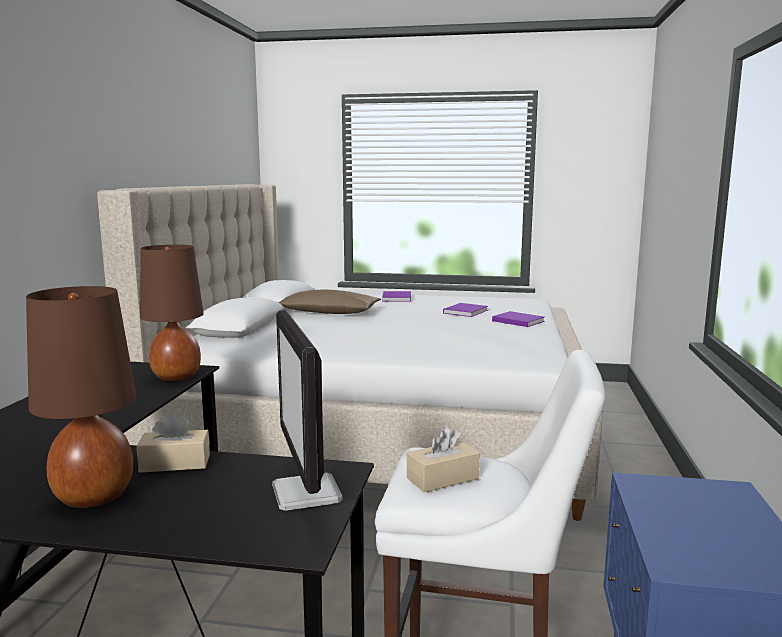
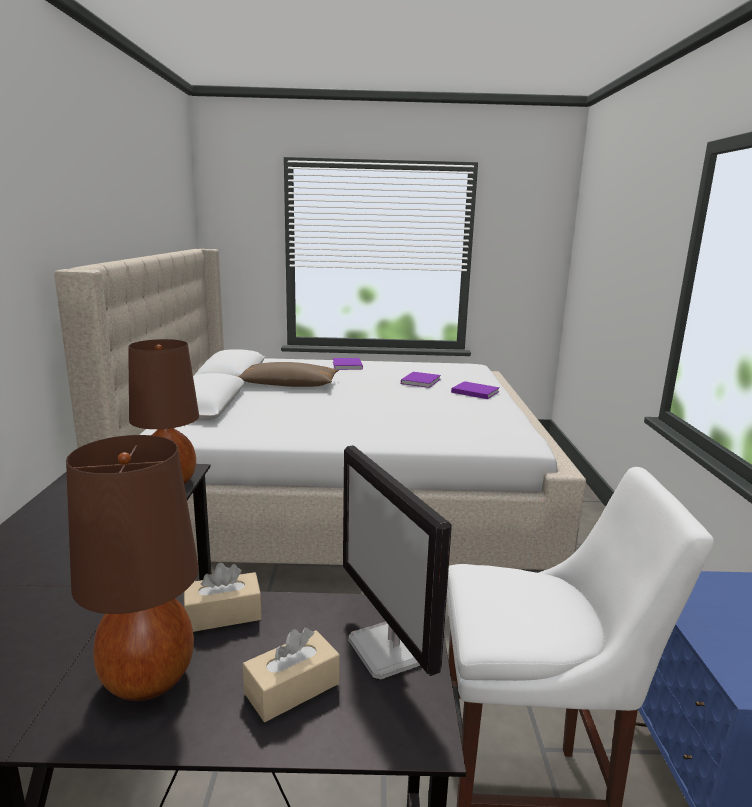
camera: 10 degrees left, 5 degrees up
(442, 478) = (512, 609): beige tissue box -> beige tissue box (292, 688)

